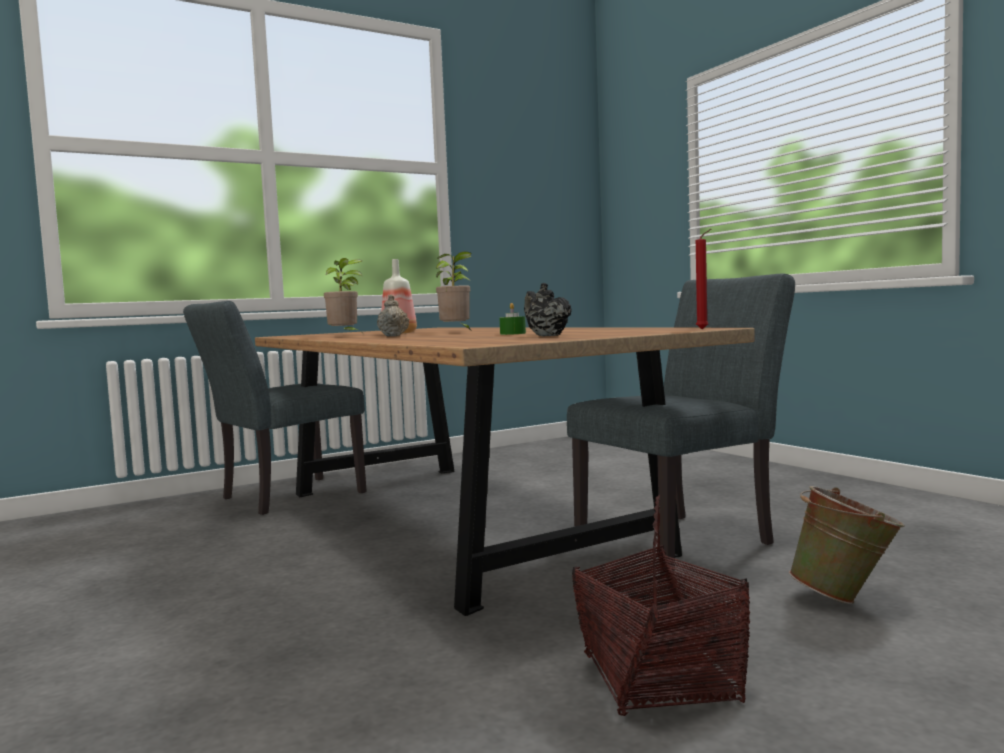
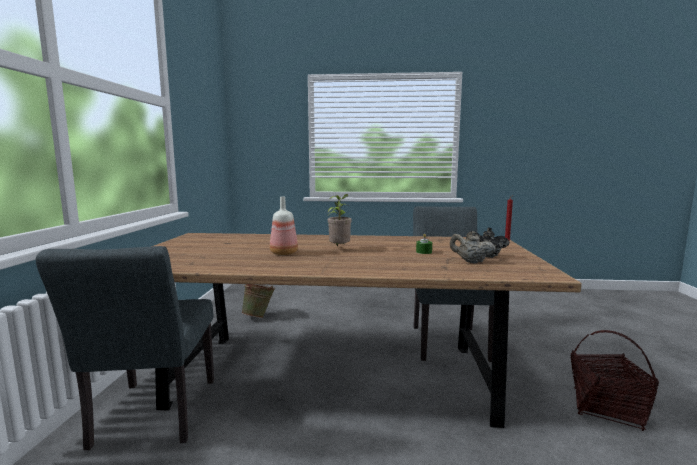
camera: 55 degrees left, 5 degrees up
(345, 336) = (268, 264): potted plant -> none
(393, 336) = (333, 261): beige teapot -> beige teapot (471, 262)
(846, 598) = (541, 344): green bucket -> green bucket (259, 316)

